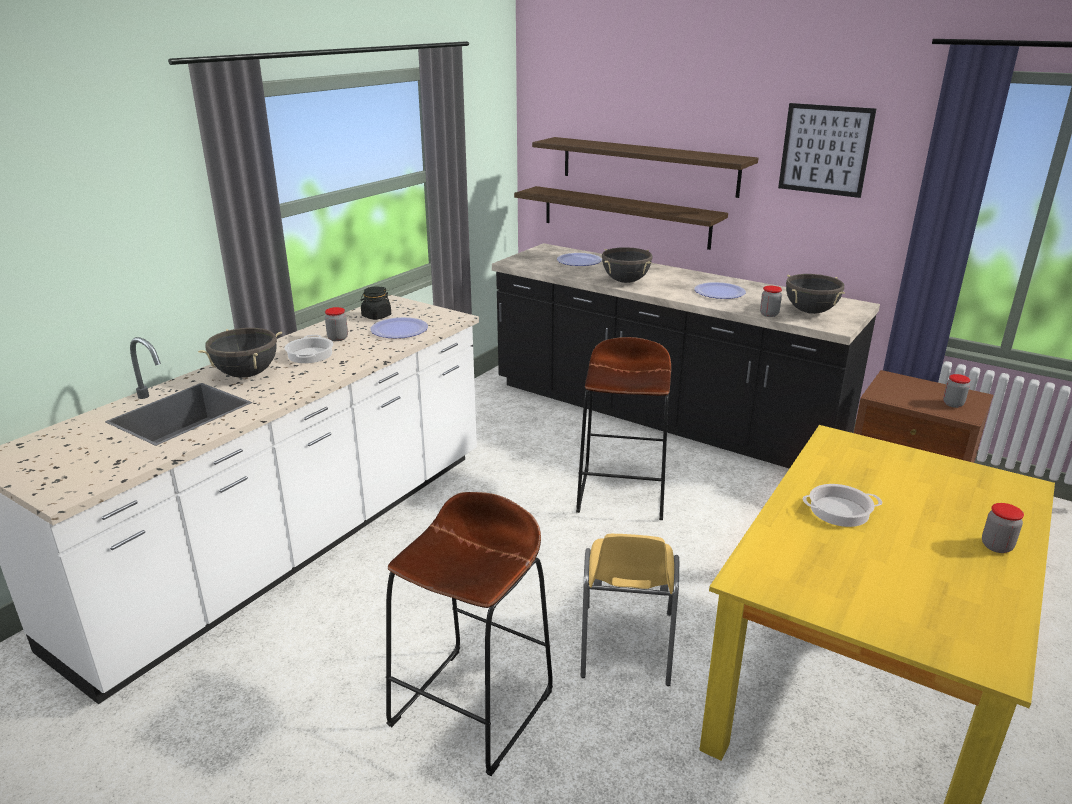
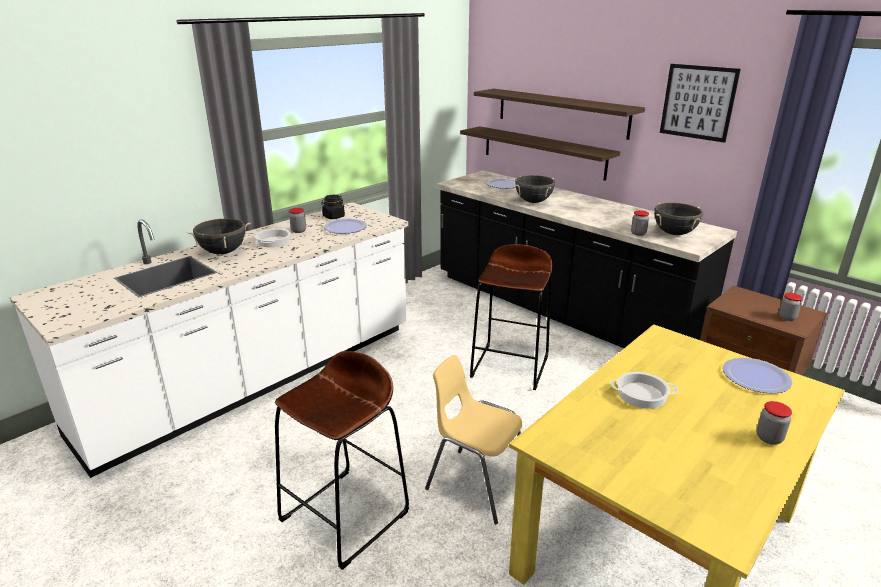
camera: 10 degrees right, 0 degrees up
(625, 645) = (476, 483): yellow chair -> yellow chair turned 105 degrees clockwise
(719, 292) = (605, 214): plate -> plate (756, 377)

